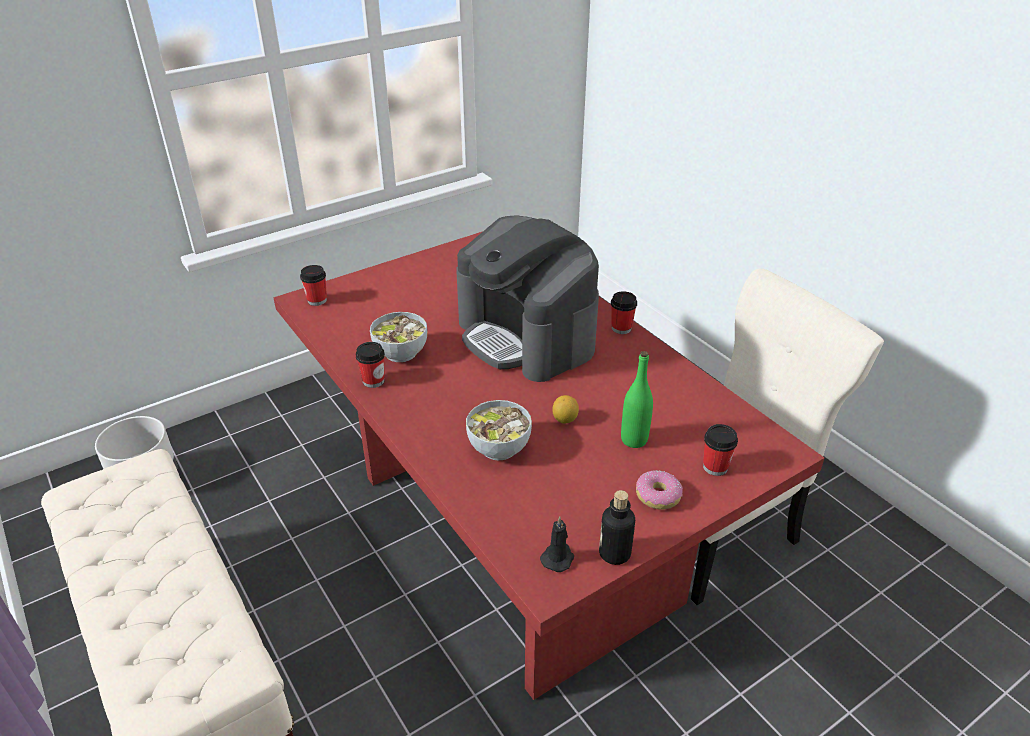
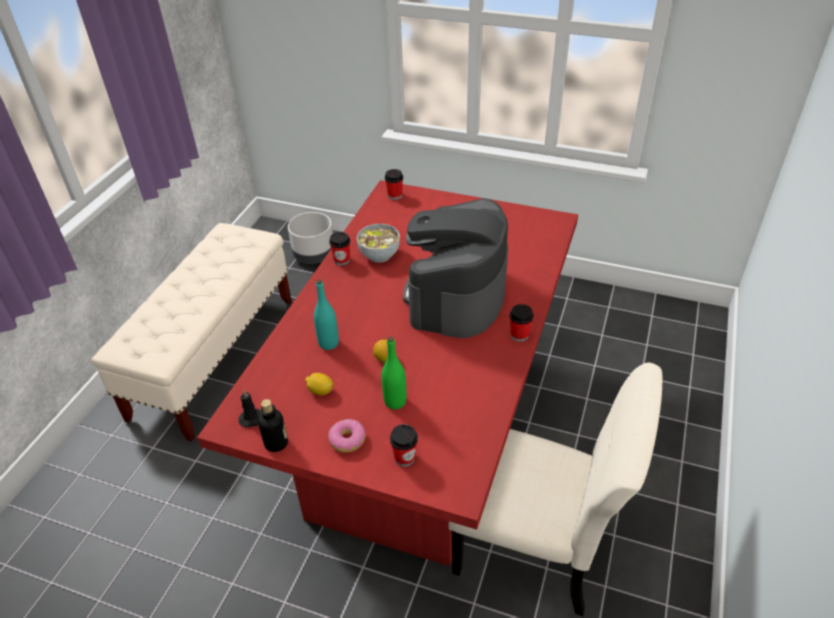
camera: 55 degrees right, 5 degrees up
(498, 448) = (328, 343): bowl -> turquoise bottle
(567, 485) = (320, 391): none -> lemon

